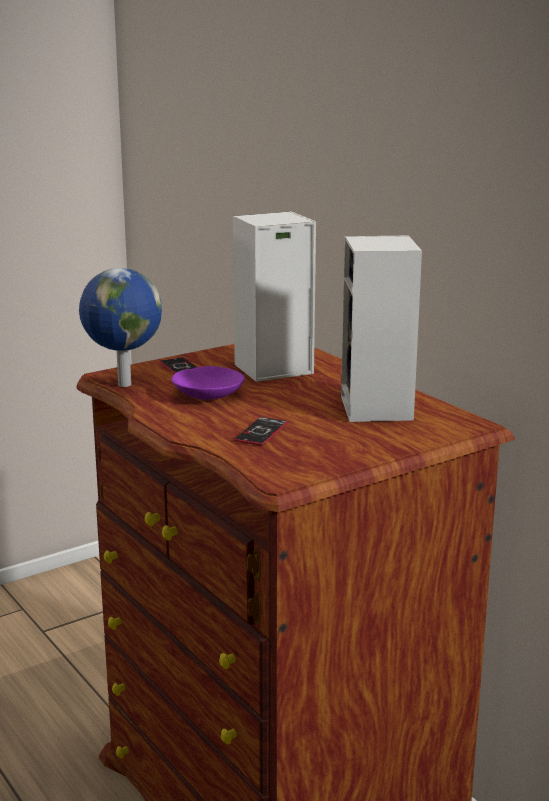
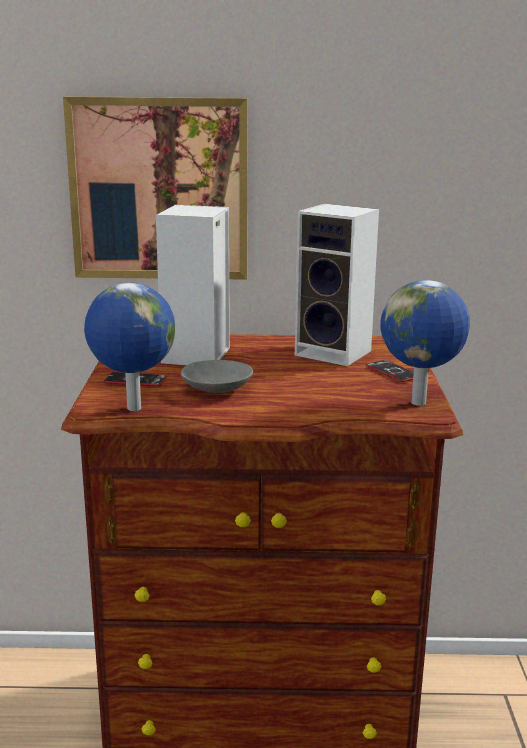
camera: 55 degrees left, 0 degrees up
(208, 394) = (216, 388): purple bowl -> grey bowl
(261, 432) = (329, 394): phone -> phone (393, 372)
(297, 470) = (420, 403): none -> globe
(328, 195) = (159, 189): none -> picture

